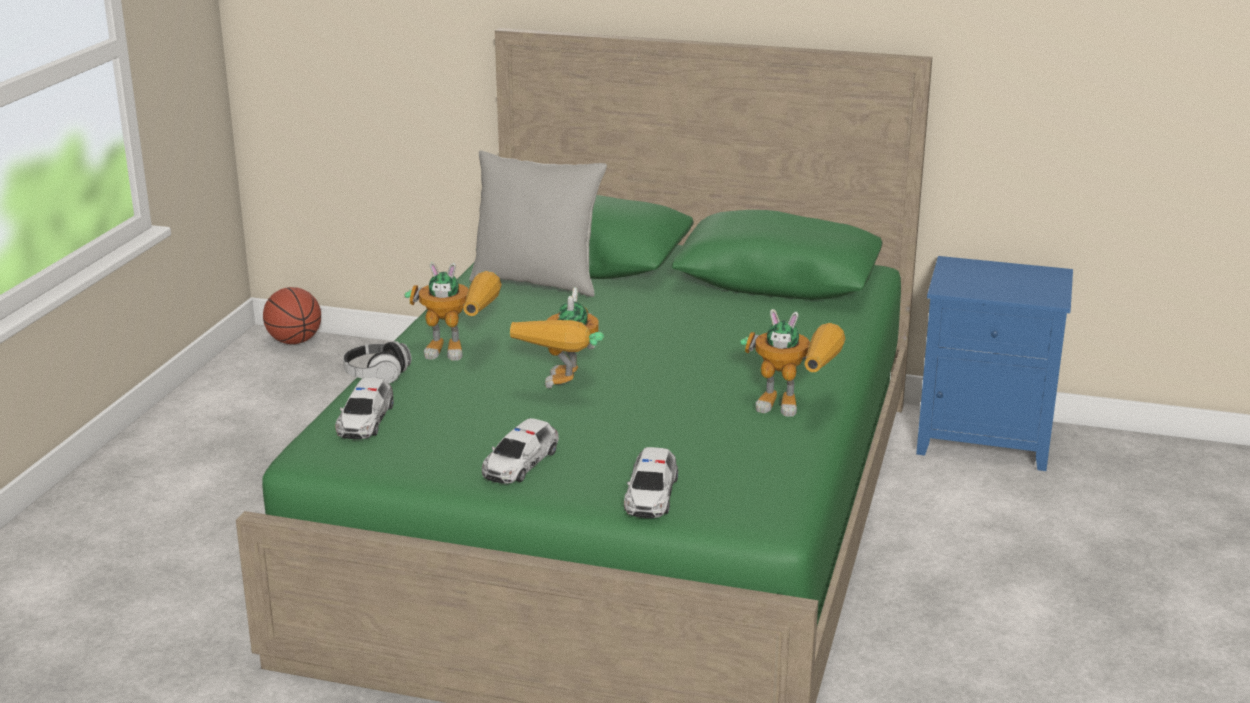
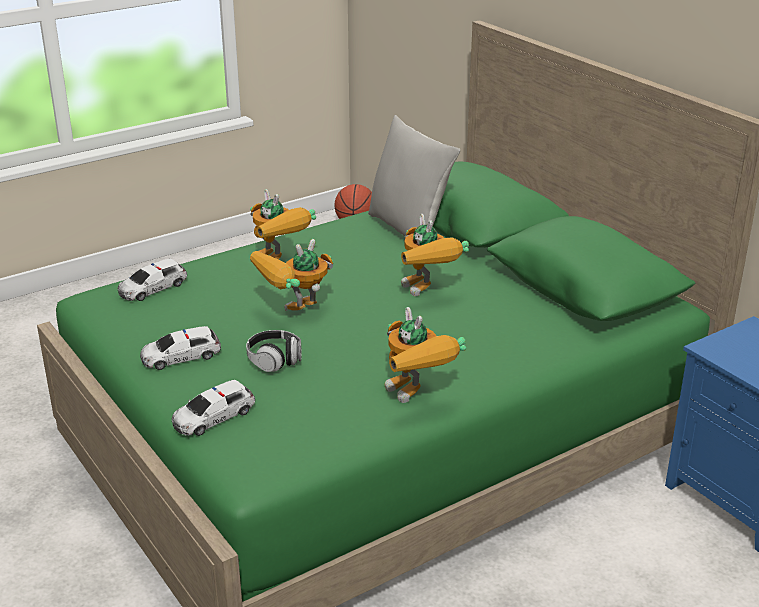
camera: 40 degrees right, 5 degrees up
(376, 376) = (207, 260): headphones -> headphones (275, 360)
(653, 327) = (428, 292): none -> toy robot

